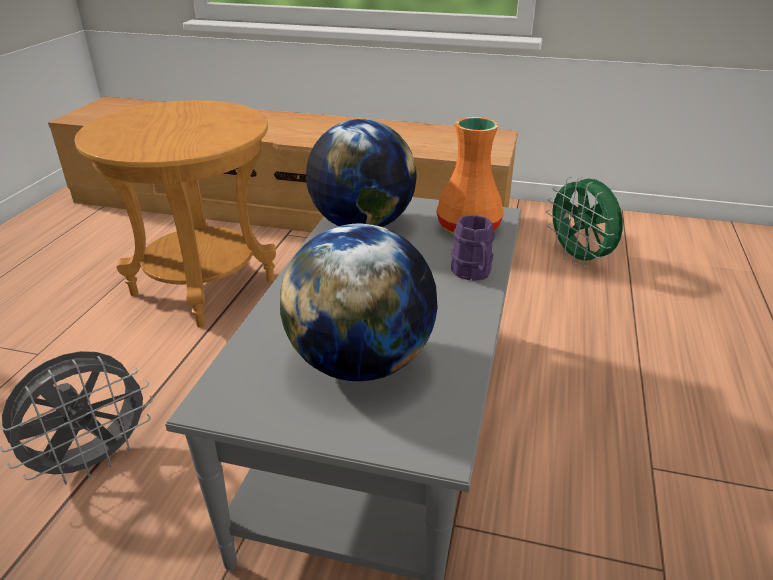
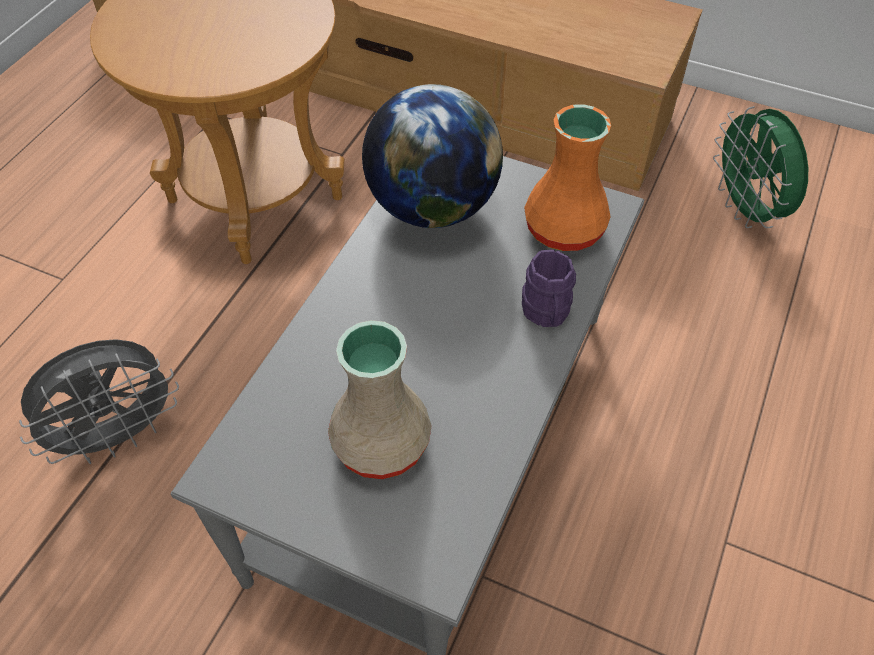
camera: 10 degrees right, 20 degrees up
(361, 363) = (383, 441): globe -> beige vase

